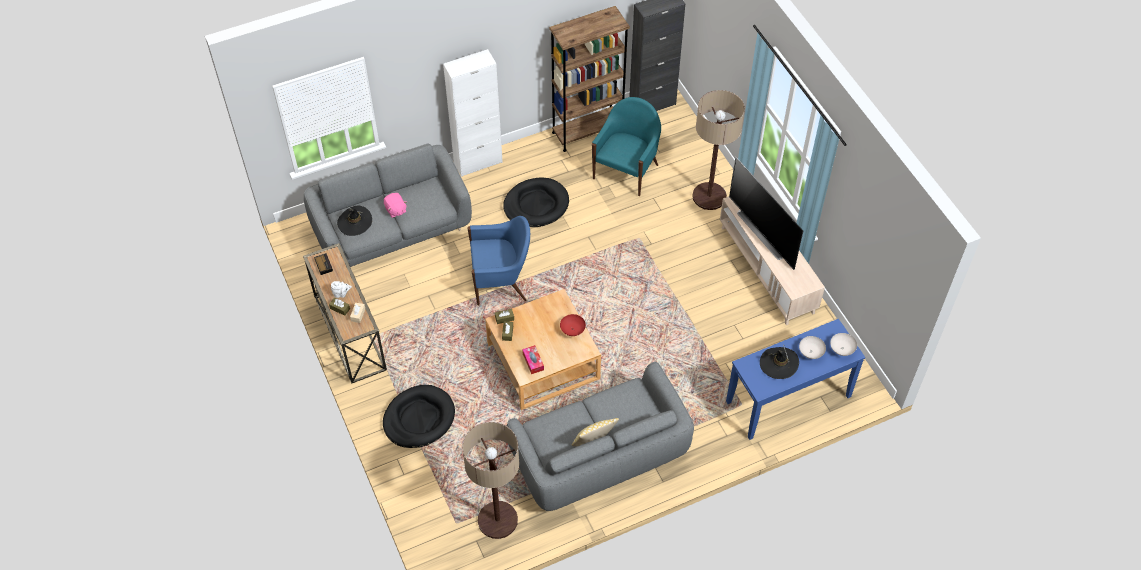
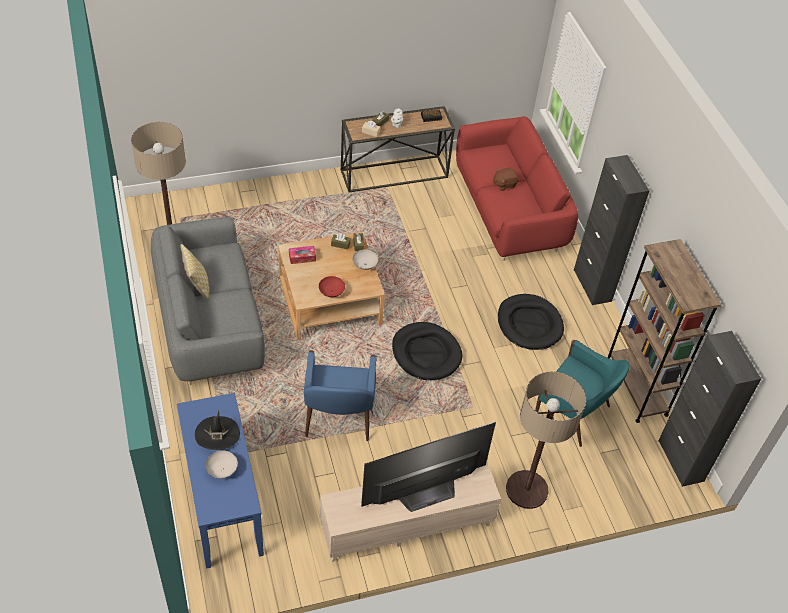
camera: 95 degrees right, 5 degrees down
(355, 222) = (492, 155): black hat -> none
(392, 230) = (508, 212): grey sofa -> red sofa
(395, 210) = (504, 184): pink plush toy -> brown plush toy
(419, 418) = (291, 207): black dog bed -> black dog bed (426, 353)
(478, 162) = (592, 285): white cabinet -> black cabinet
(501, 281) = (433, 282): blue armchair -> blue armchair (338, 417)
(841, 349) = (217, 503): white bowl -> white bowl (365, 265)

